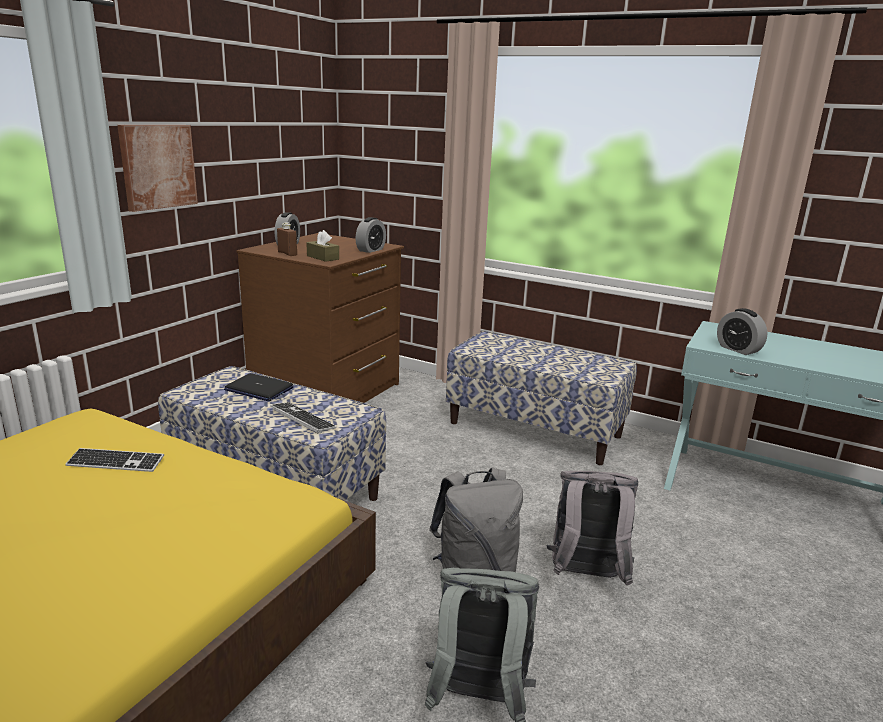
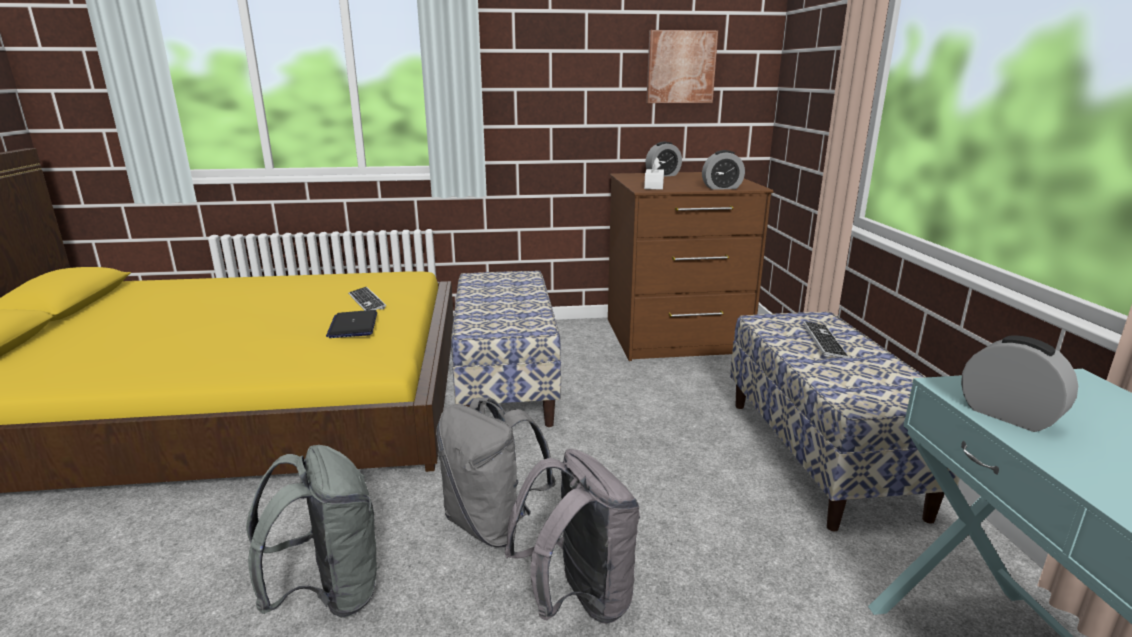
camera: 55 degrees right, 0 degrees up
(158, 166) = (534, 88): picture -> picture (680, 67)
(258, 389) = (516, 289): laptop -> laptop (353, 325)
(287, 254) = (636, 180): brown bottle -> none
(302, 418) = (492, 316): keyboard -> keyboard (824, 341)
(323, 257) = (654, 186): brown tissue box -> white tissue box
(738, 349) = (1008, 415): alarm clock -> alarm clock turned 120 degrees clockwise

